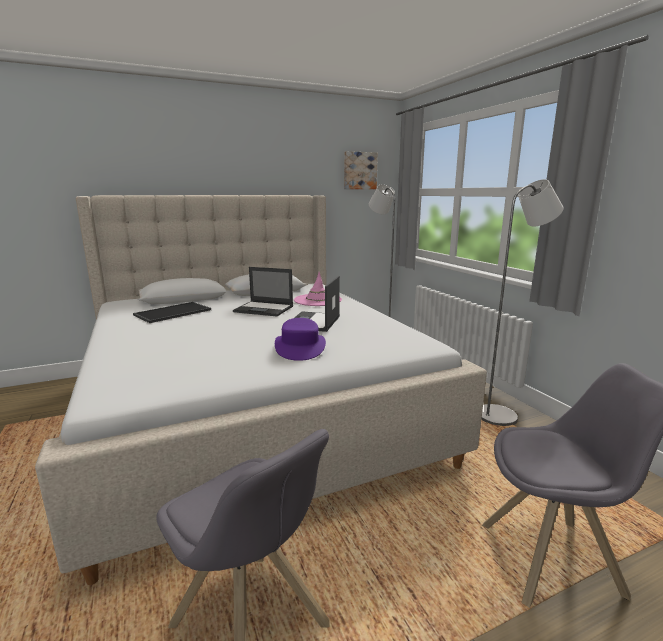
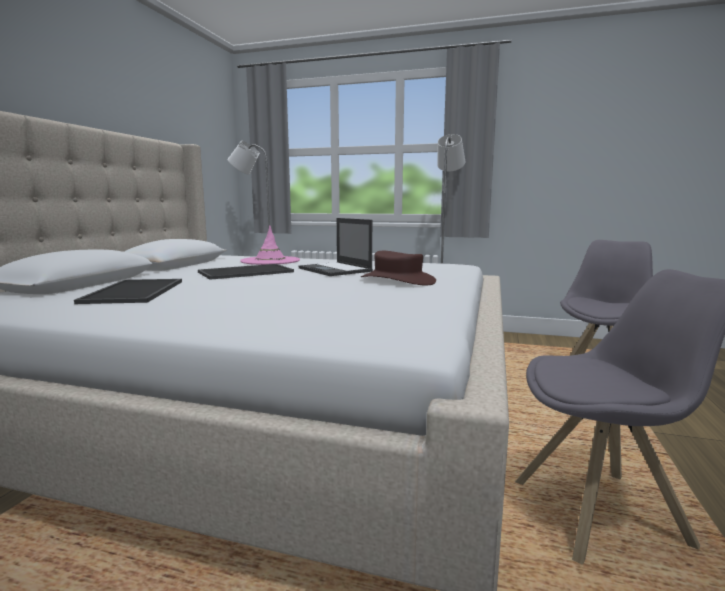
camera: 50 degrees left, 5 degrees down
(264, 309) = (246, 272): laptop -> tray
(300, 347) = (398, 280): purple hat -> brown hat
(359, 171) = (208, 123): picture -> none

